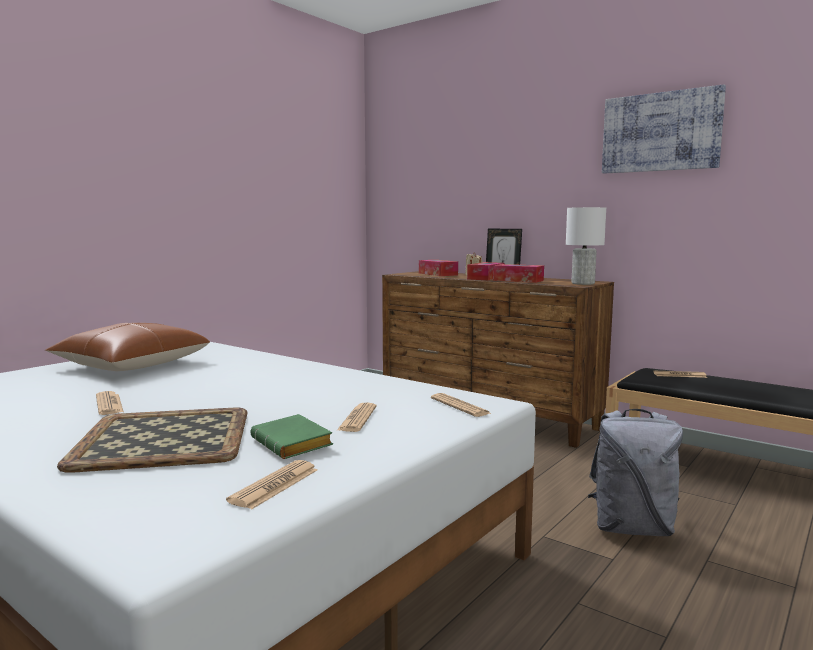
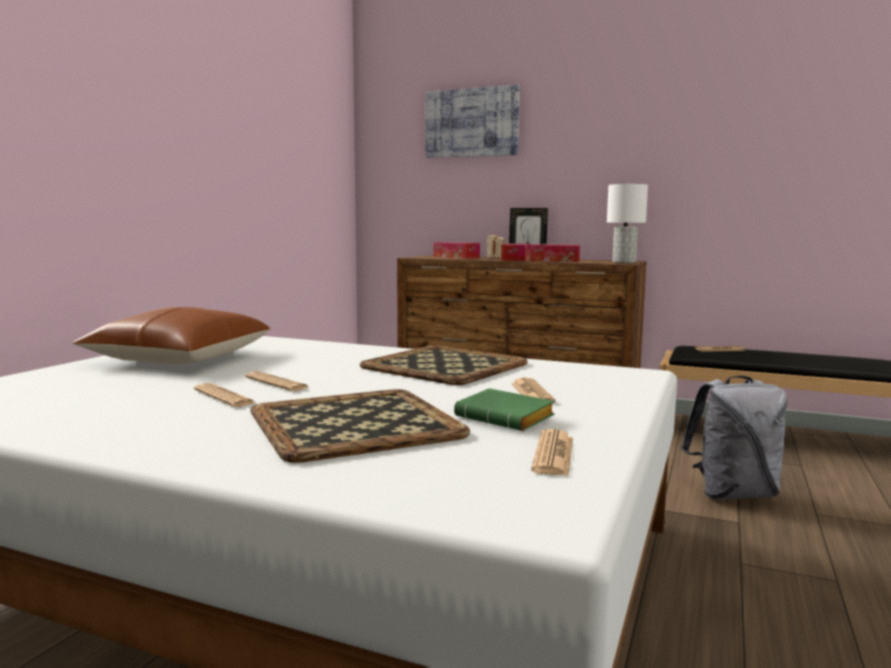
camera: 15 degrees left, 0 degrees up
(325, 384) = (443, 365): none -> tray
(460, 406) = (612, 377): newspaper -> newspaper (277, 383)
(660, 132) = (692, 111): picture -> picture (472, 123)

